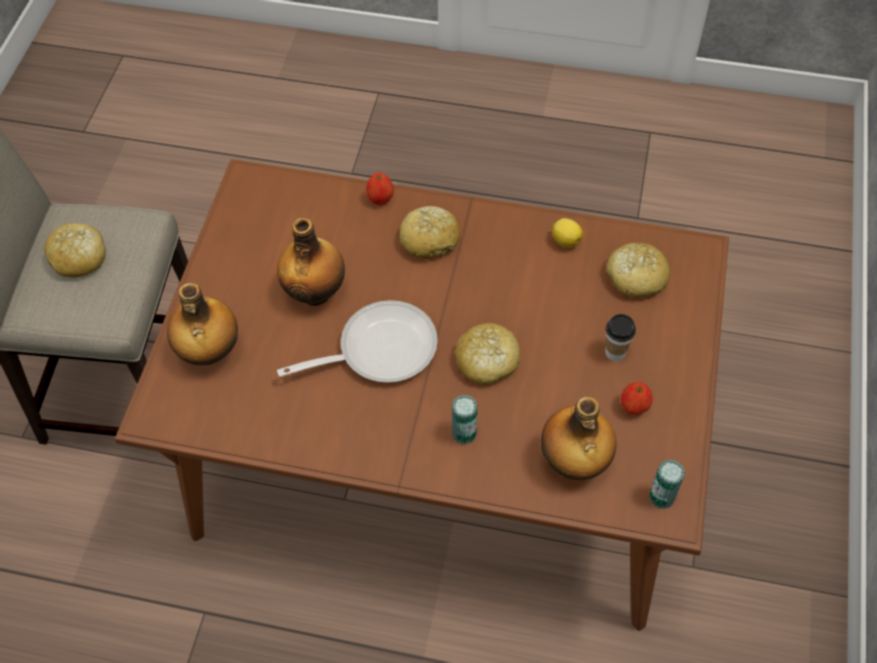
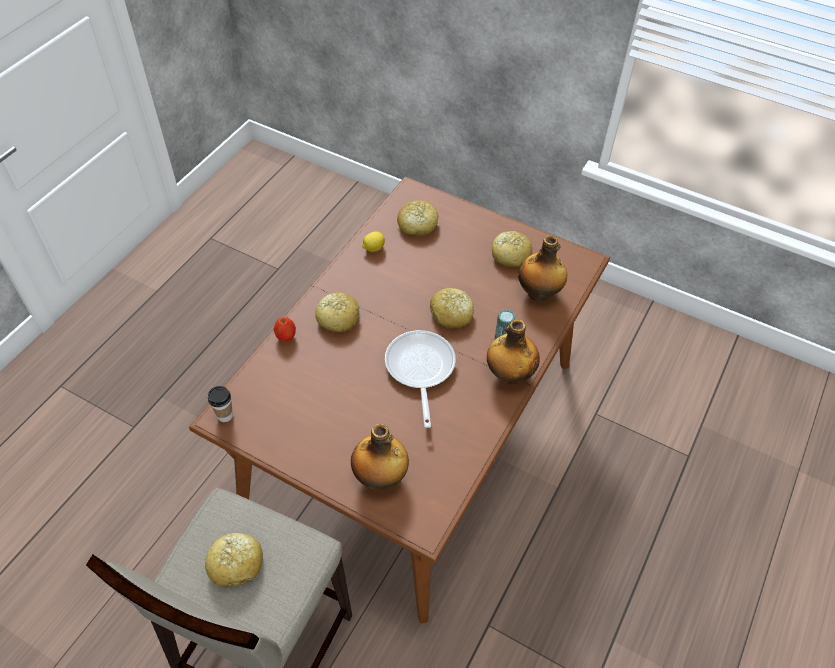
camera: 75 degrees left, 5 degrees down
(316, 291) = (353, 396): bottle -> bottle (509, 374)
(615, 352) = (469, 251): cup -> cup (225, 415)
(633, 407) = (510, 254): apple -> bread
(661, 497) = (573, 261): can -> none

